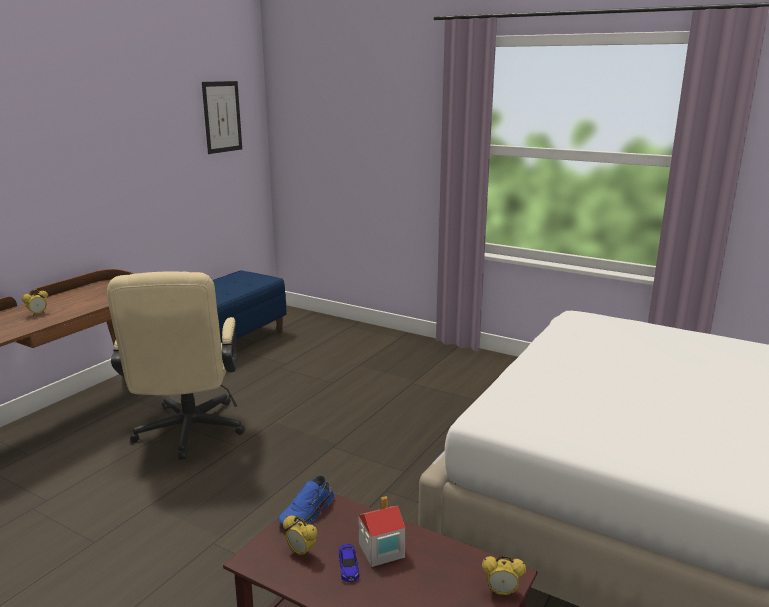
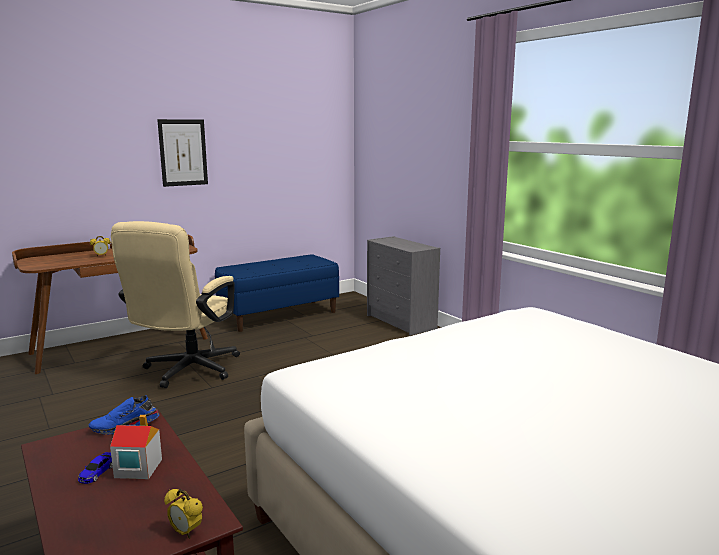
camera: 25 degrees right, 5 degrees down
(222, 117) = (305, 120): picture -> picture (183, 152)
(301, 552) = (81, 452): alarm clock -> none
(361, 332) = (401, 322): none -> grey dresser

